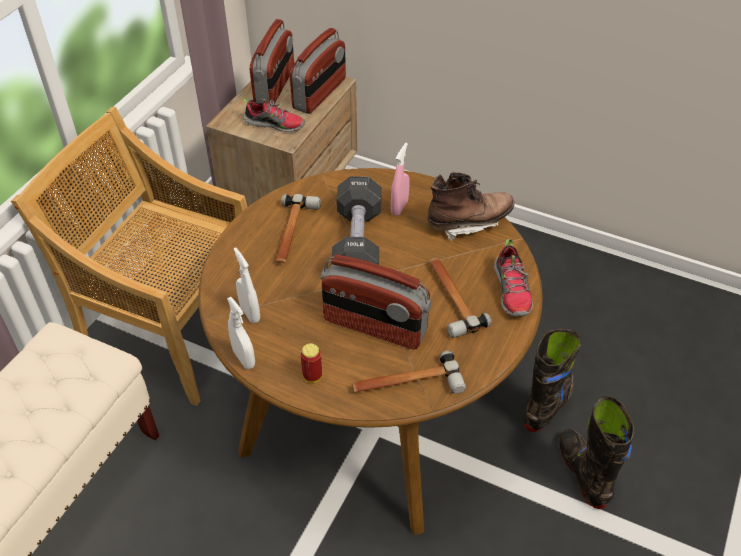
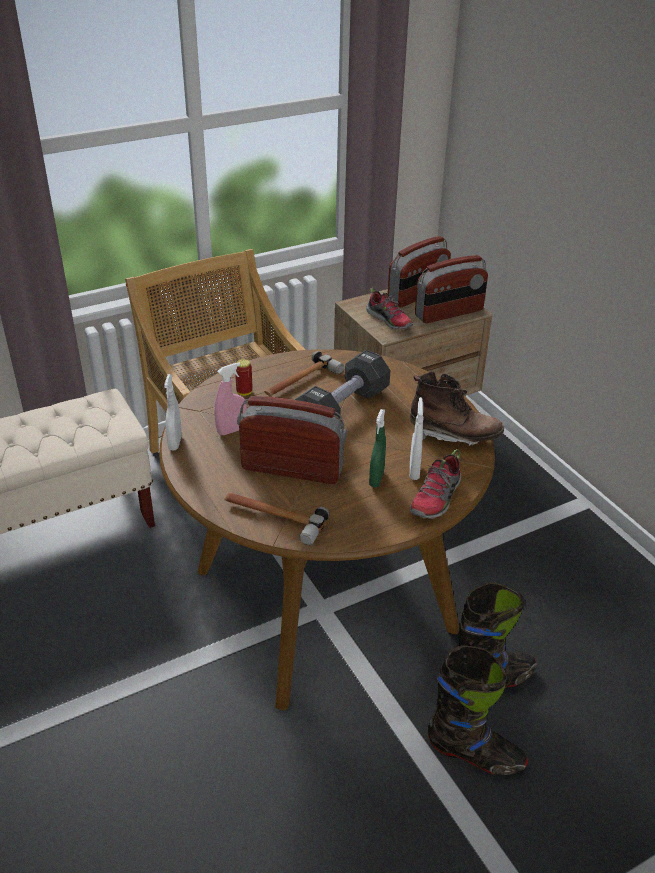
camera: 35 degrees right, 10 degrees down
(250, 313) = (211, 417): white spray bottle -> white spray bottle (414, 471)
(312, 376) = (209, 477): can -> can (244, 392)
(374, 327) = (292, 468): radio -> radio turned 135 degrees clockwise
(399, 207) = (405, 400): pink spray bottle -> pink spray bottle (232, 430)
(451, 298) = (376, 479): hammer -> green spray bottle
(584, 473) = (475, 754): black boot -> black boot turned 90 degrees clockwise

